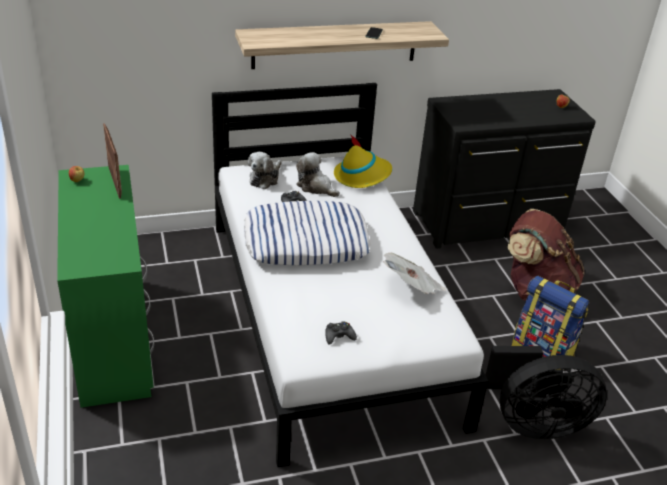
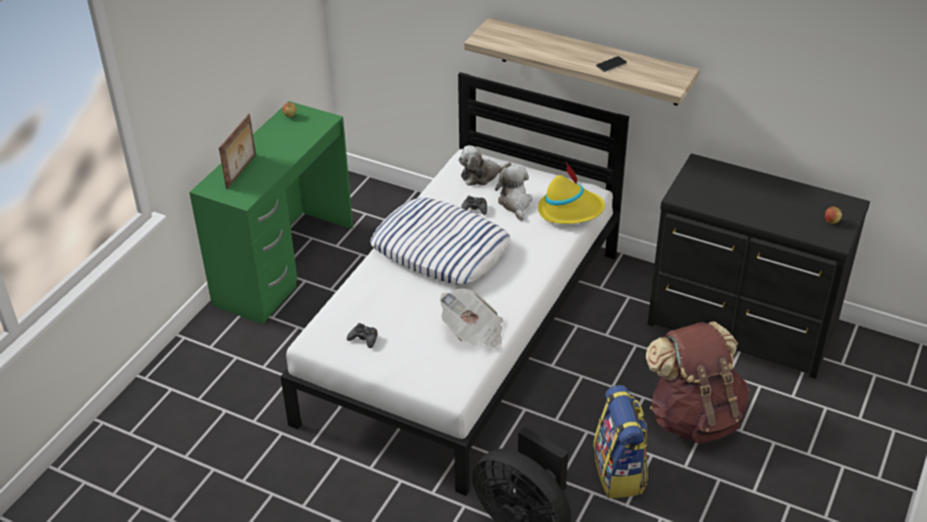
camera: 45 degrees right, 5 degrees up
(115, 182) = (315, 128): picture frame -> picture frame (242, 171)

